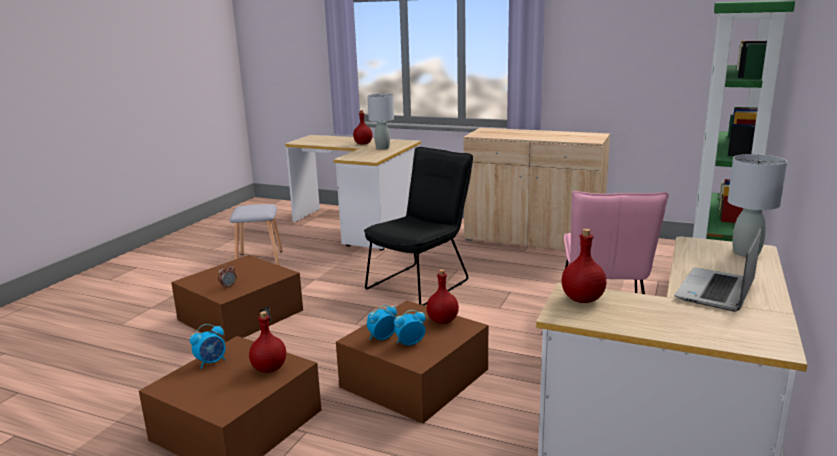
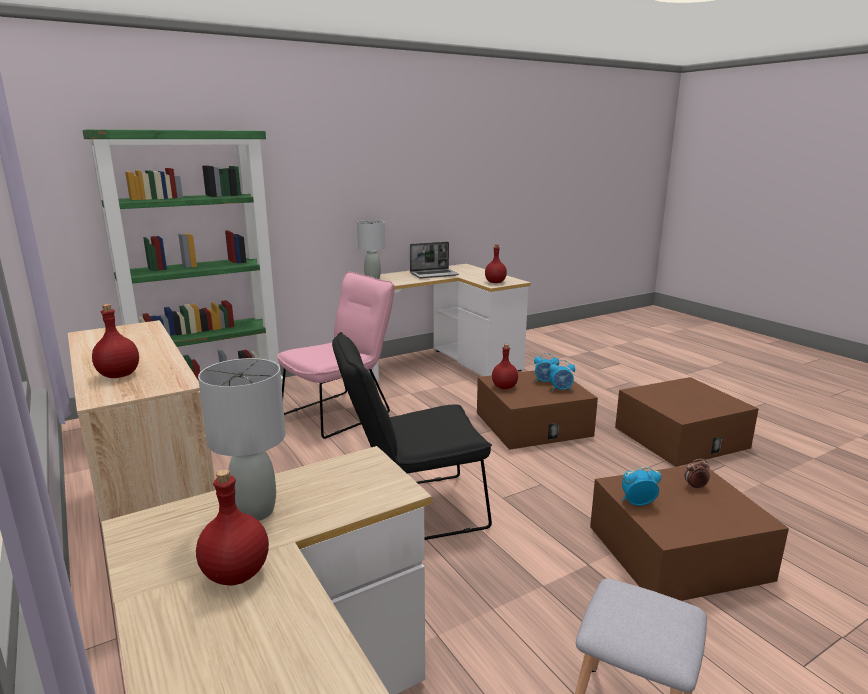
camera: 145 degrees left, 0 degrees up
(211, 362) = (703, 410): alarm clock -> alarm clock (637, 503)
(270, 368) = (655, 394): red bottle -> red bottle (119, 375)

